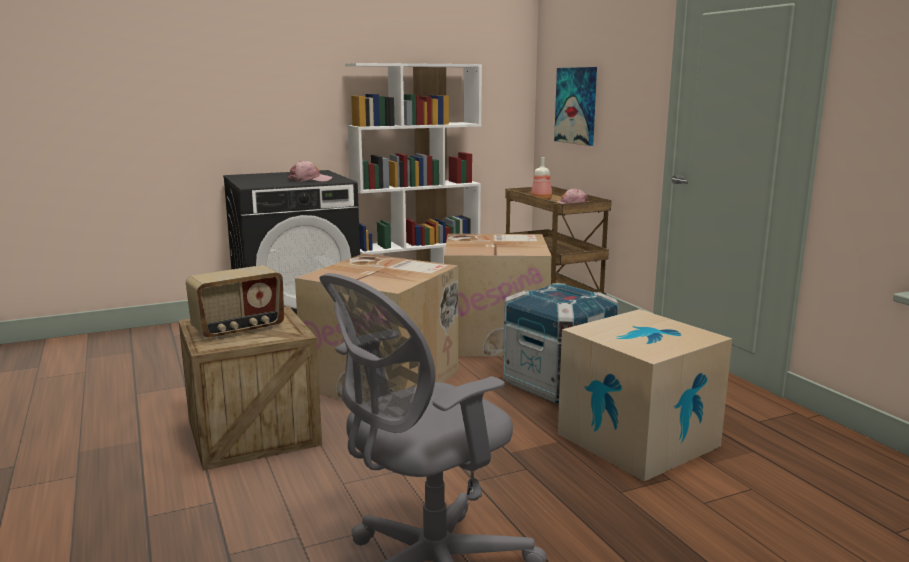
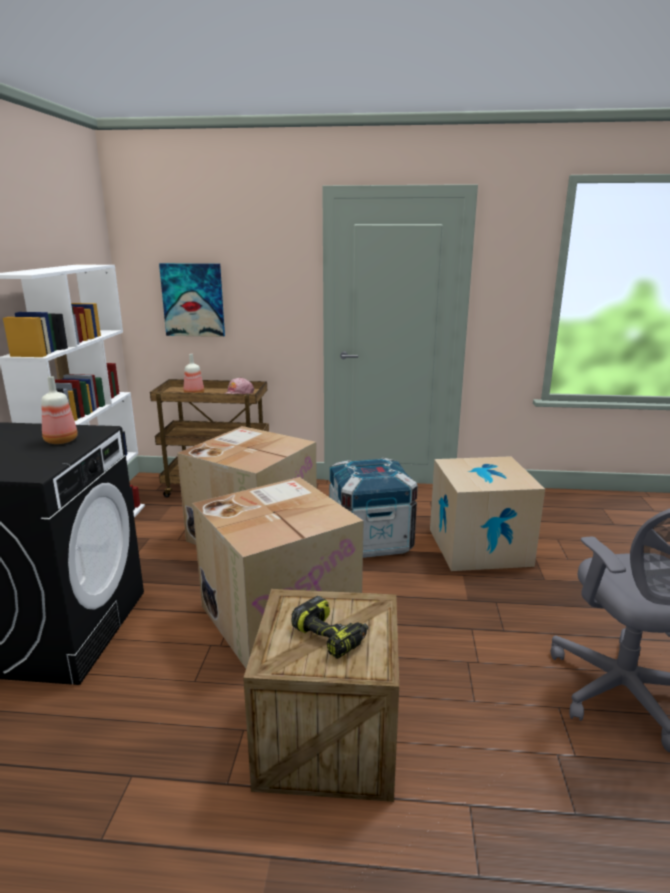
camera: 60 degrees left, 5 degrees up
(239, 330) = (331, 636): radio -> power drill
(310, 180) = (60, 441): pink cap -> bottle

